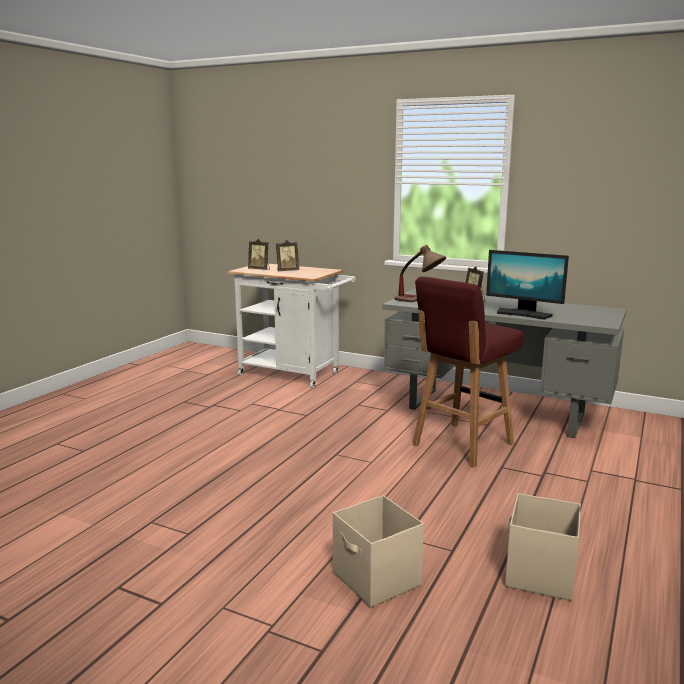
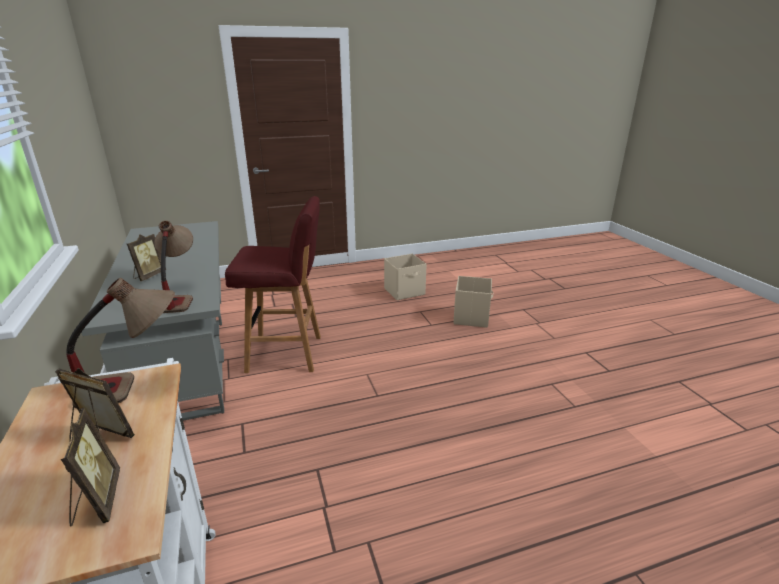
camera: 135 degrees left, 10 degrees up
(309, 275) = (137, 387): none -> table lamp
(523, 314) = (198, 247): monitor -> none

